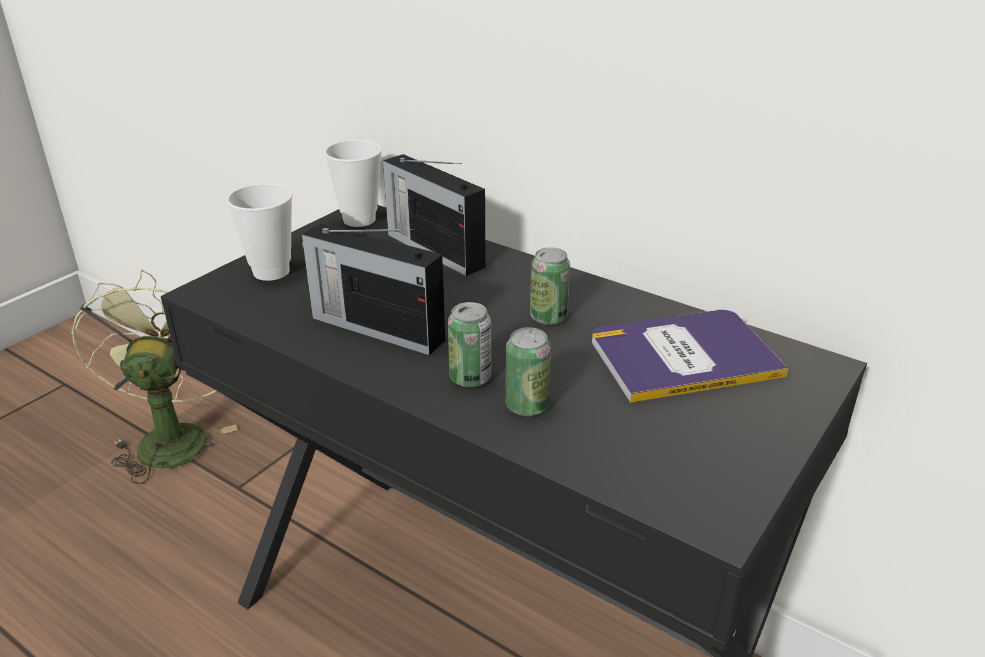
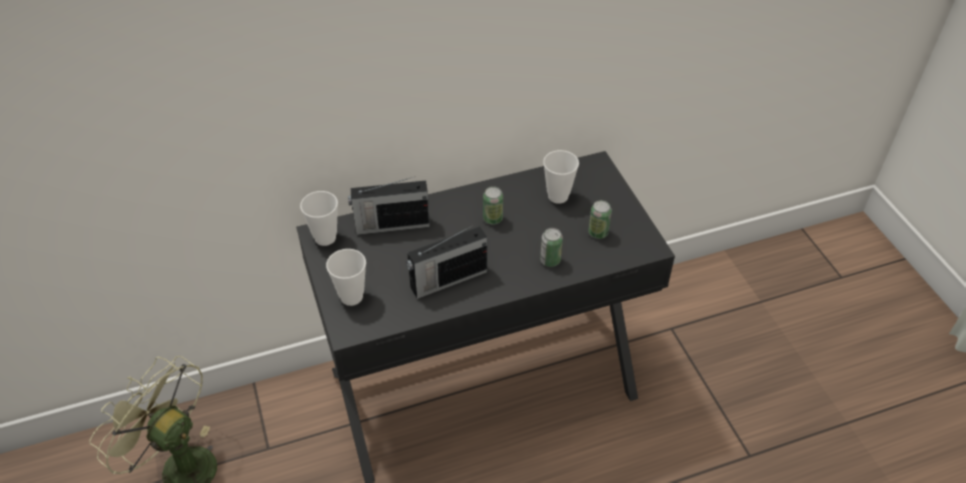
camera: 55 degrees left, 15 degrees up
(470, 378) = (516, 267): can -> can (598, 233)
(683, 356) = (558, 196): book -> cup

